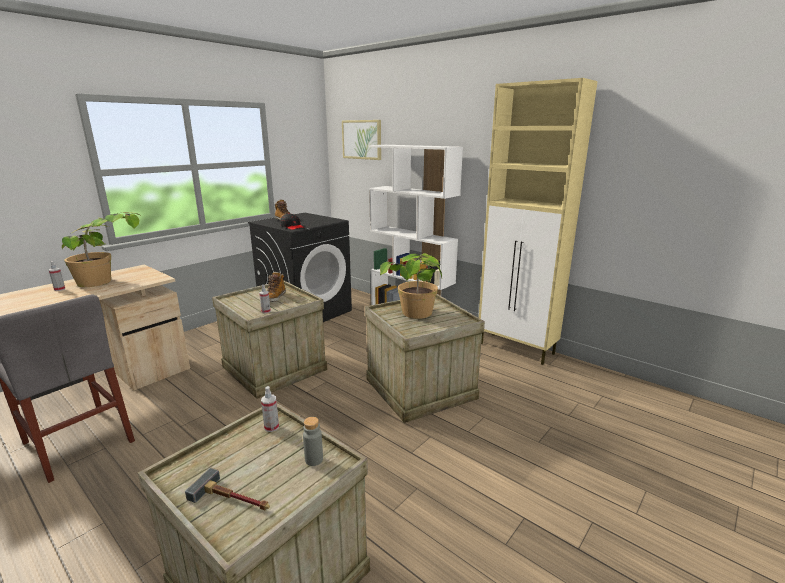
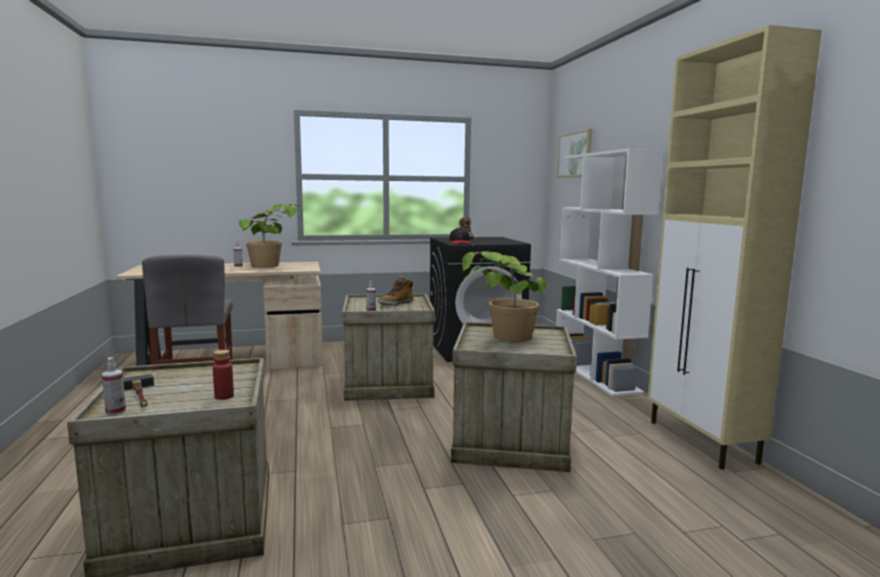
camera: 35 degrees right, 10 degrees down
(271, 427) = (235, 372): spray bottle -> spray bottle (115, 411)
(314, 459) = (224, 396): grey bottle -> red bottle

